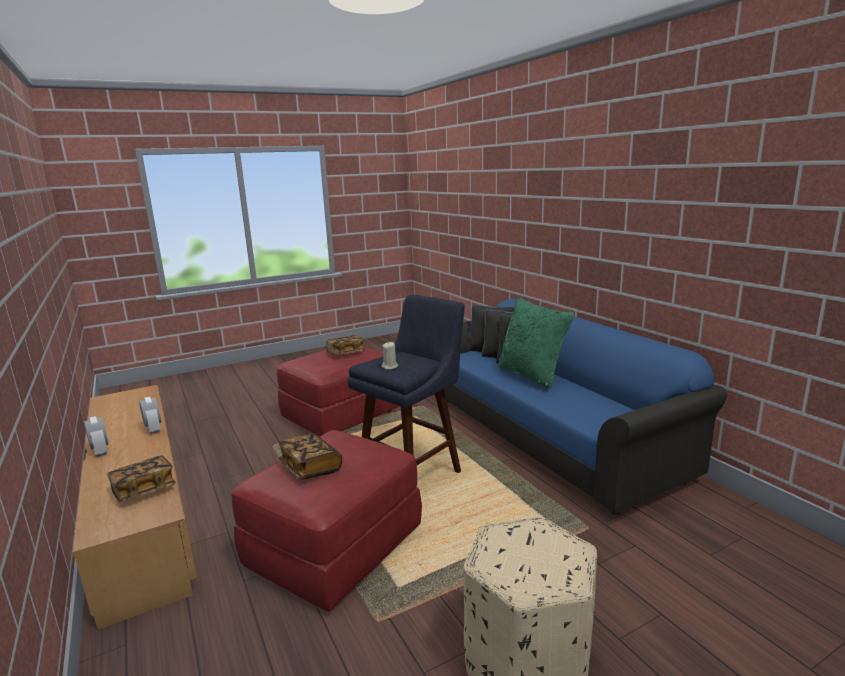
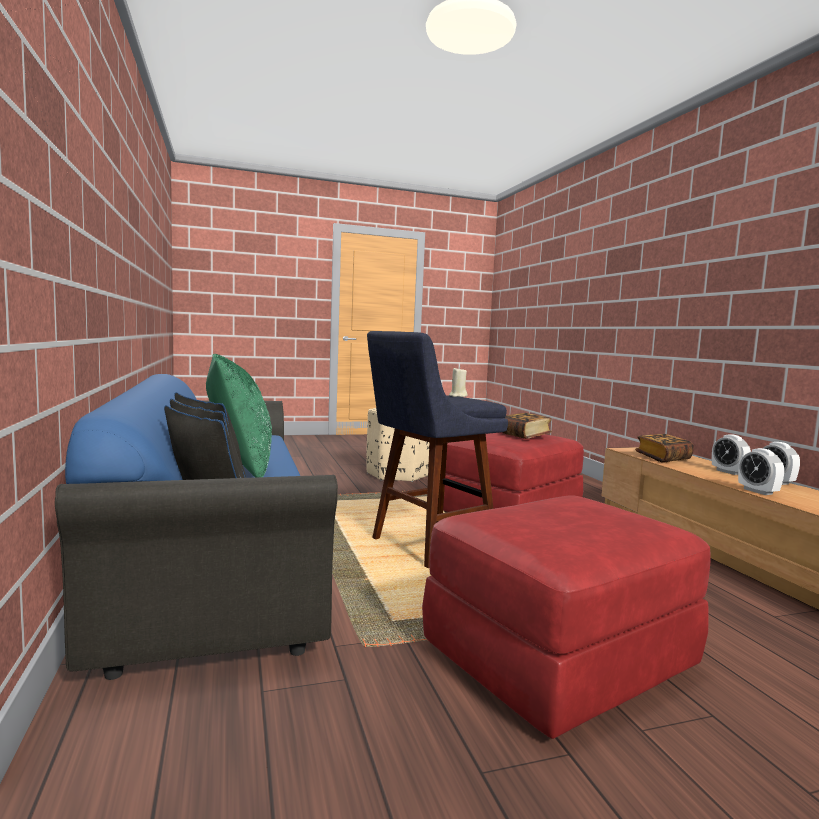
camera: 170 degrees left, 10 degrees down
(115, 465) = (728, 472): none -> alarm clock
(345, 353) = (548, 525): book -> none

